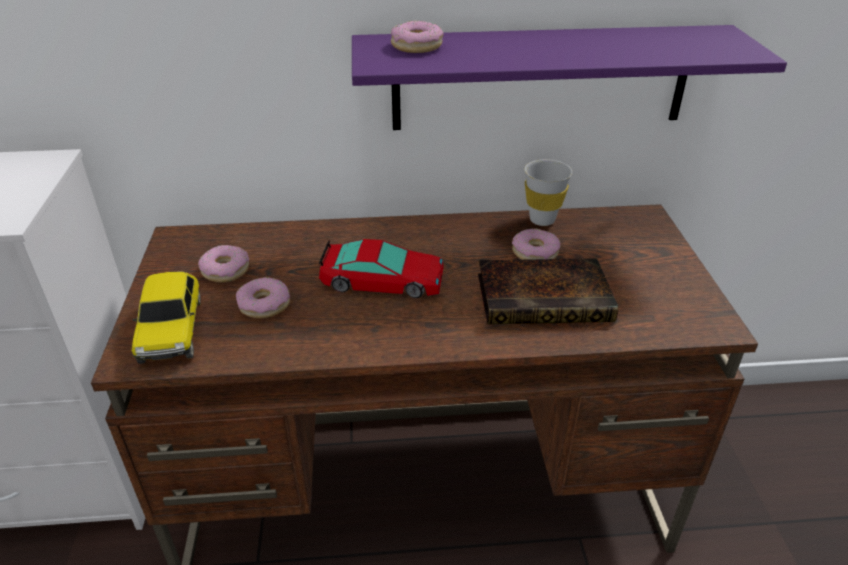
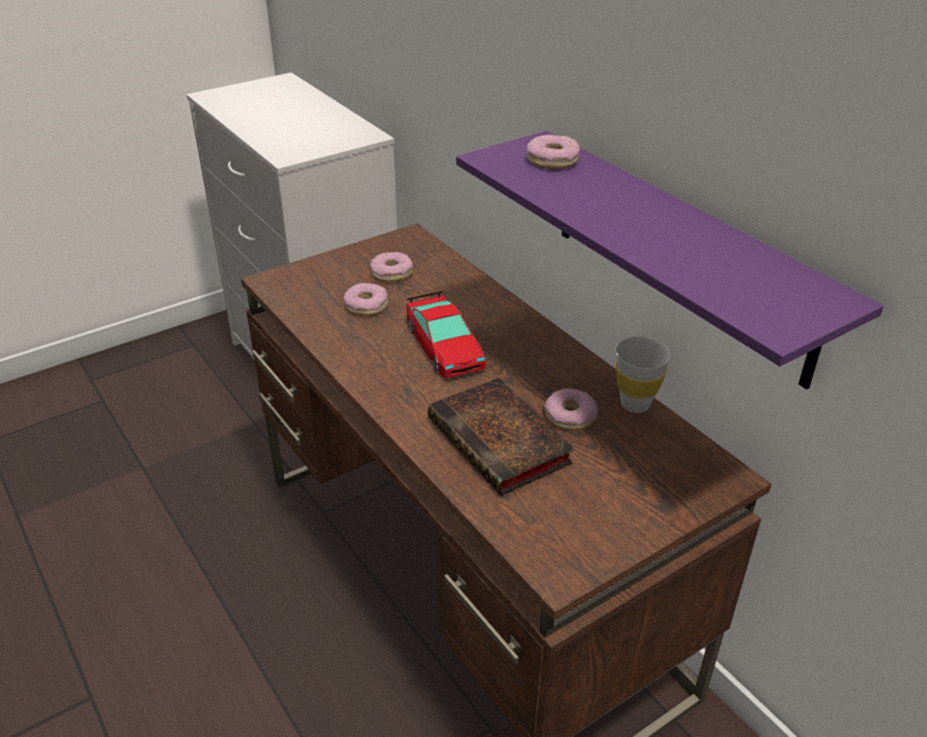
camera: 60 degrees right, 0 degrees up
(172, 329) = (310, 282): toy car -> none

